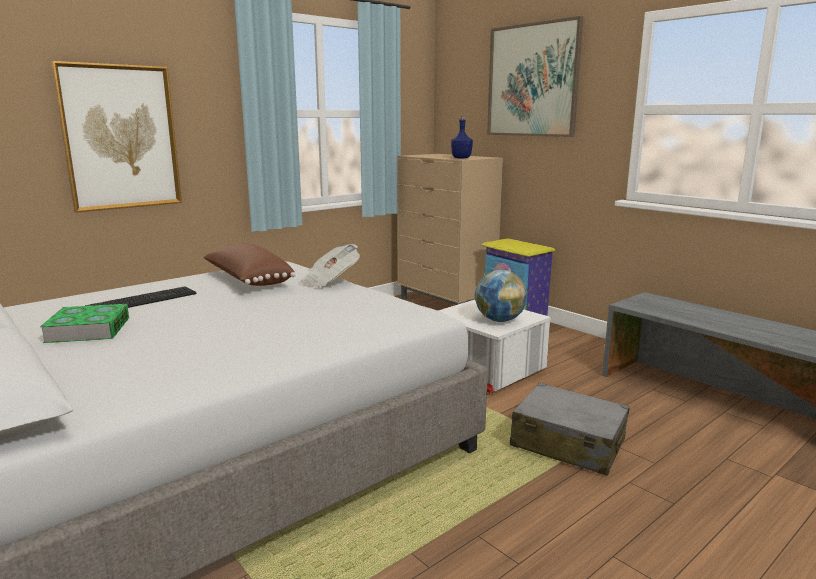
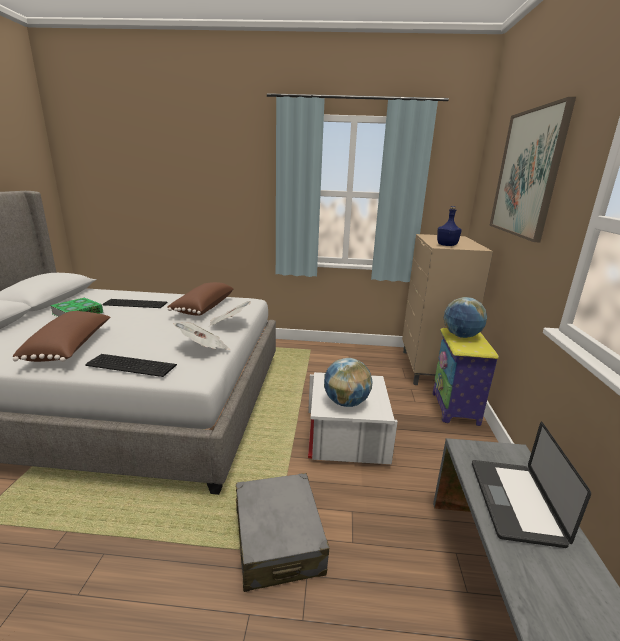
camera: 45 degrees right, 5 degrees up
(120, 137) = (202, 203): picture -> none
(226, 348) = (71, 347): none -> brown pillow
(354, 328) = (131, 364): none -> keyboard
(374, 300) = (204, 349): none -> newspaper
(508, 243) = (461, 336): none -> globe
(692, 313) = (514, 501): none -> laptop

